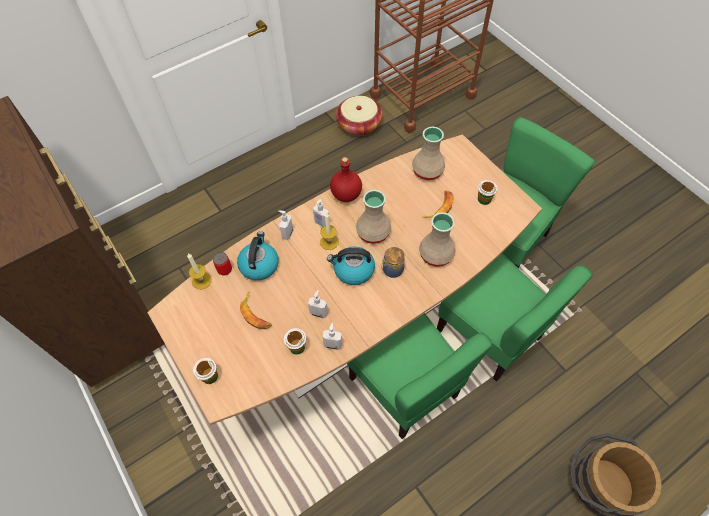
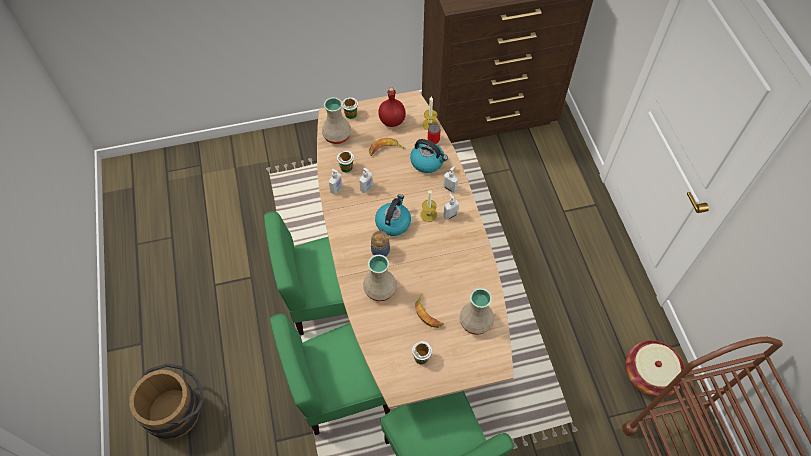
camera: 110 degrees right, 0 degrees up
(345, 195) = (473, 242): red bottle -> red bottle (392, 120)
(372, 233) = (424, 249): beige vase -> beige vase (337, 135)

